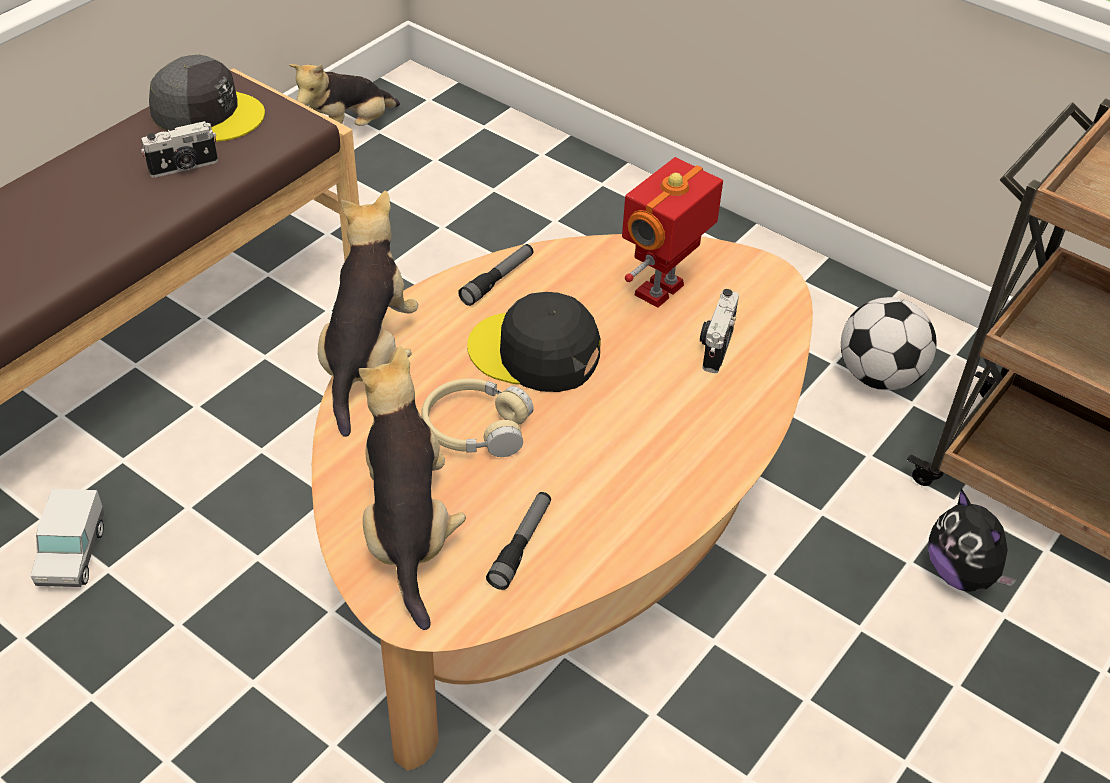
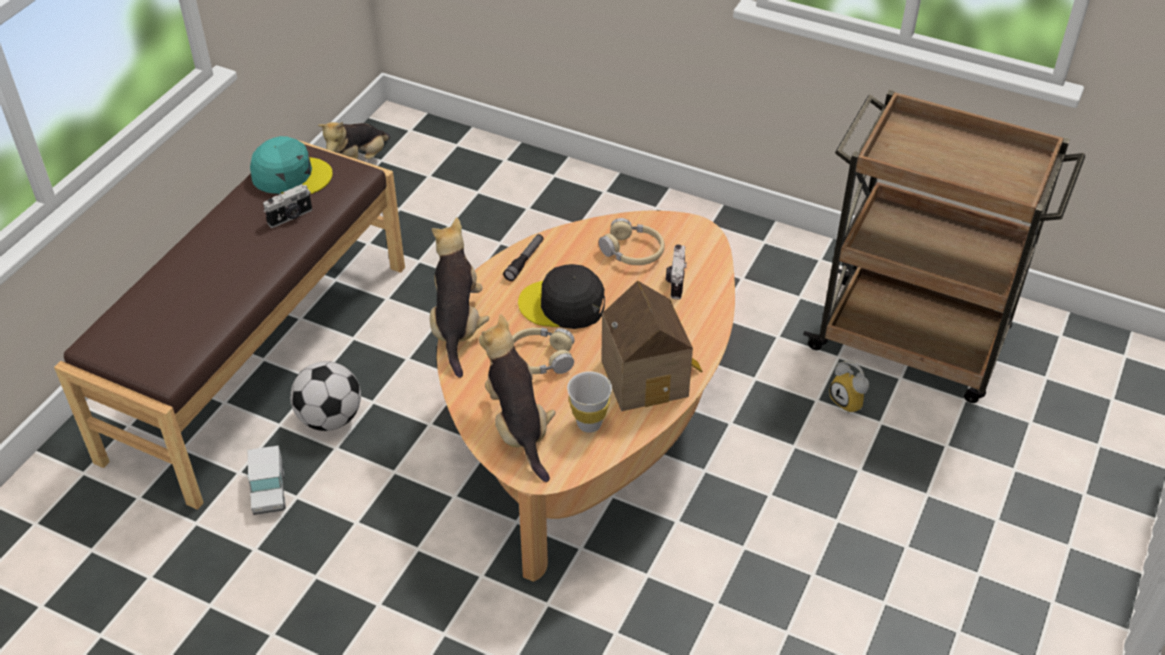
camera: 10 degrees left, 0 degrees up
(207, 112) = (291, 175): grey cap -> turquoise cap
(521, 545) = (589, 424): flashlight -> white cup
(636, 487) = (648, 377): none -> toy house
(662, 291) = (632, 251): toy robot -> beige headphones
(879, 376) = (774, 282): football -> football (330, 418)
(961, 574) = (850, 401): plush toy -> alarm clock

